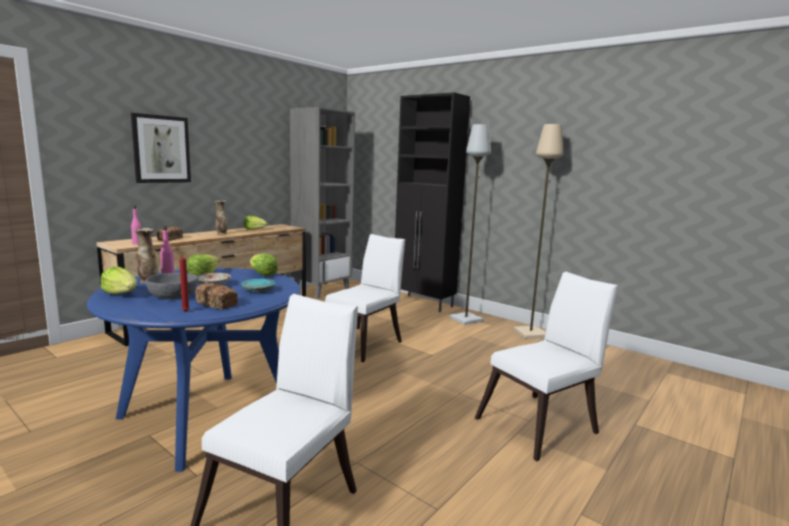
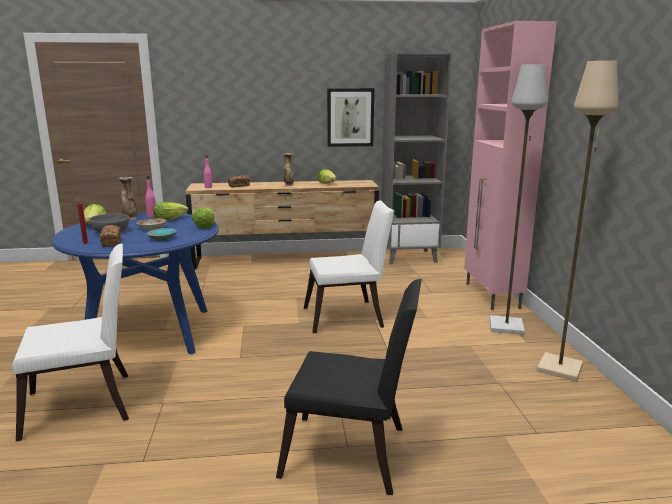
camera: 45 degrees right, 5 degrees up
(161, 149) = (246, 105): picture -> picture (350, 117)
(424, 303) = (492, 296): black cabinet -> pink cabinet
(542, 424) = (352, 455): white chair -> black chair

